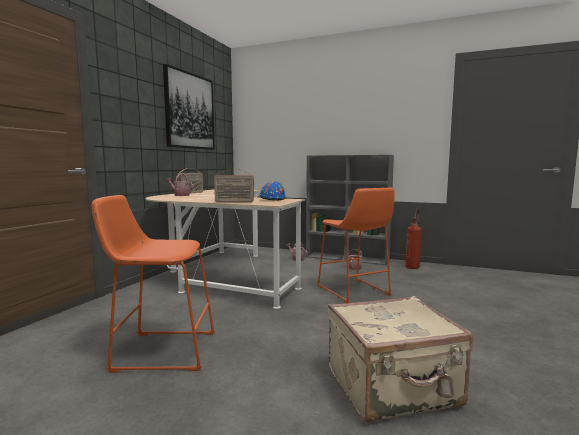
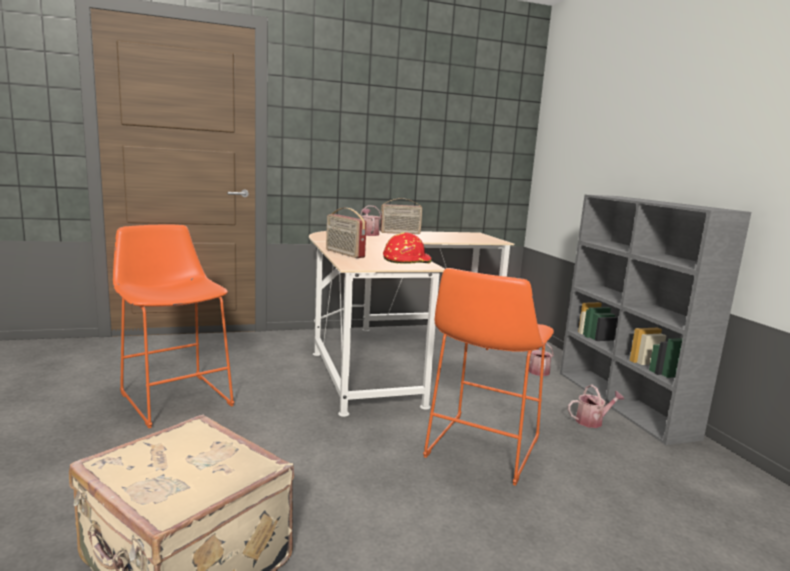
camera: 50 degrees right, 5 degrees up
(189, 111) = (434, 117): picture -> none
(273, 199) = (406, 260): blue hard hat -> red hard hat
(413, 266) = (719, 473): fire extinguisher -> none

